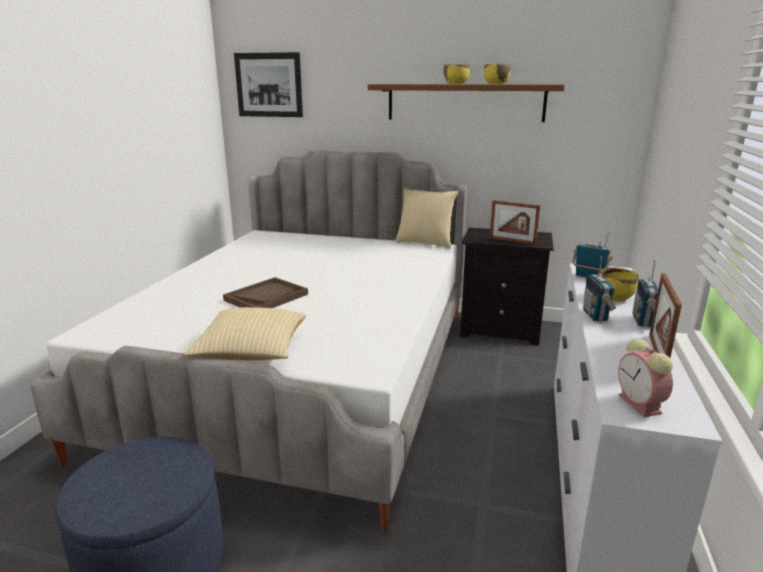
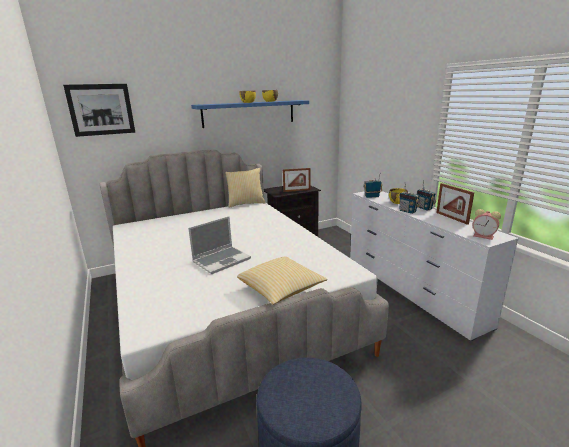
camera: 40 degrees left, 0 degrees up
(266, 297) = (222, 260): brown tray -> laptop
(465, 102) = (249, 113): brown shelf -> blue shelf

